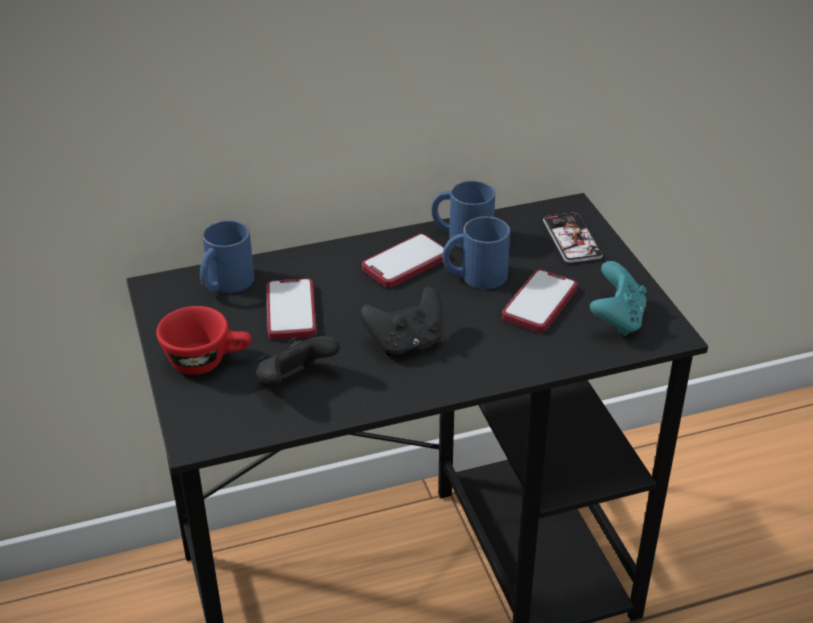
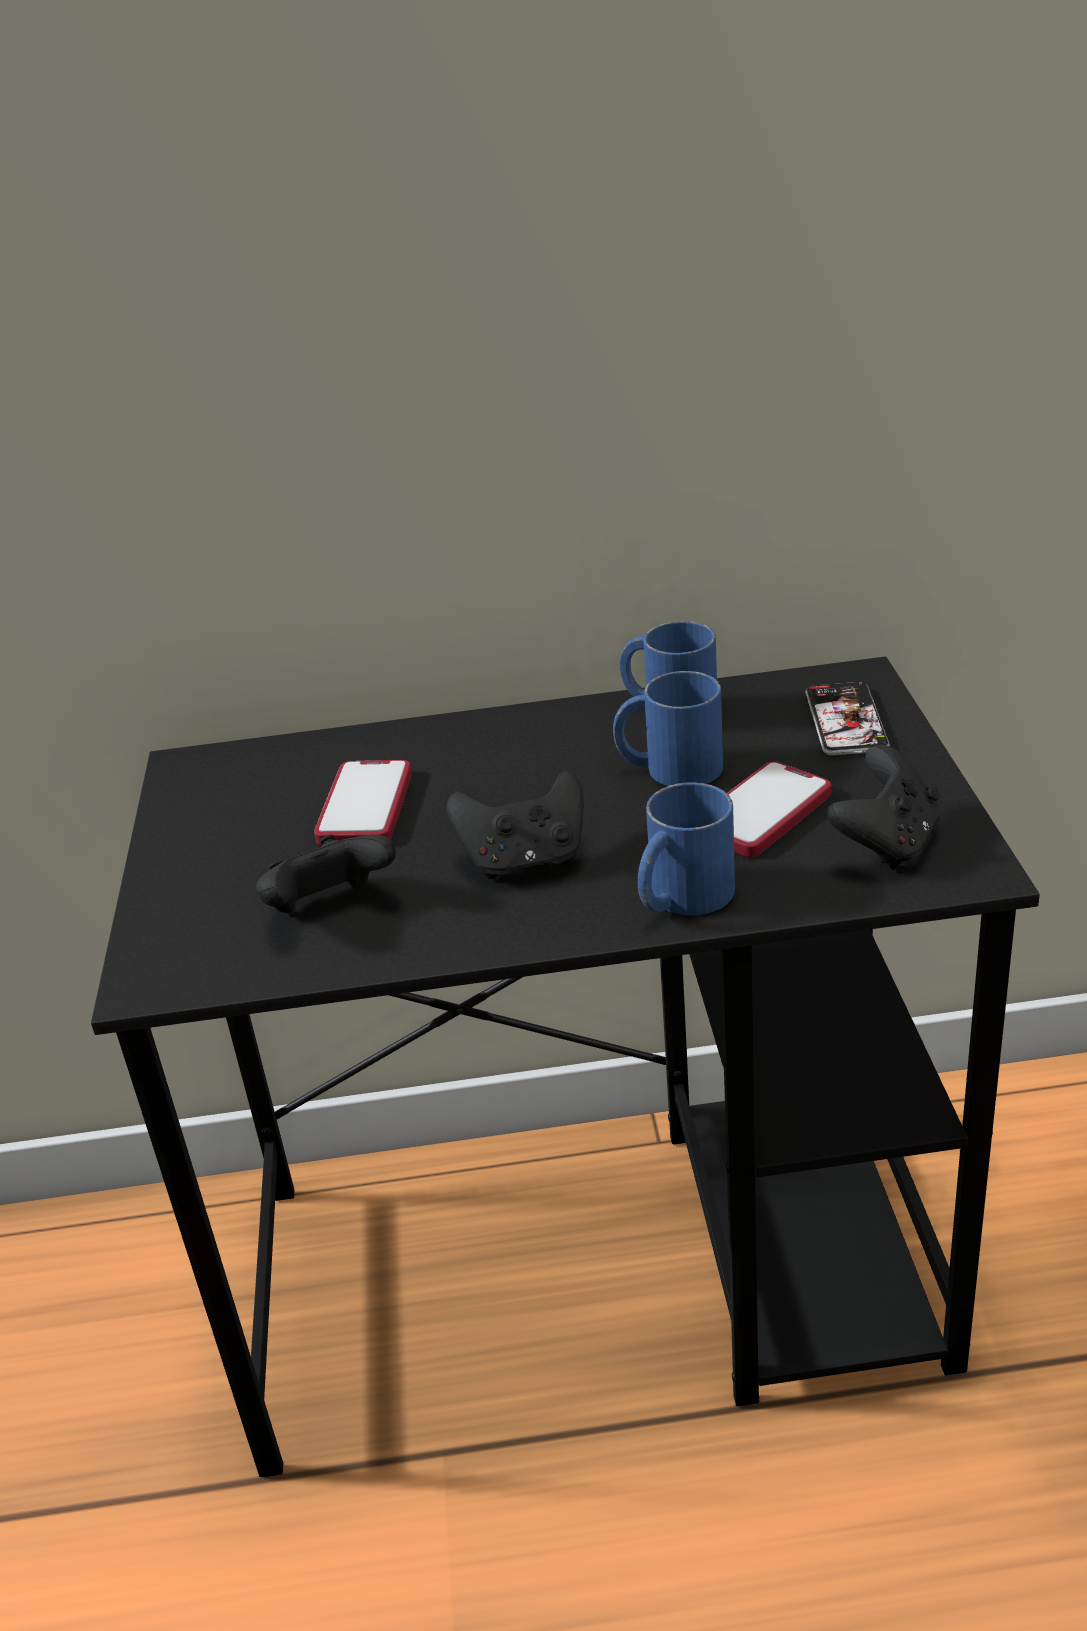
camera: 15 degrees right, 5 degrees down
(208, 361) = (213, 870): red cup -> none
(225, 284) = (284, 764): blue mug -> blue mug (681, 899)
(405, 263) = (566, 746): phone -> none
(617, 319) = (887, 844): turquoise game controller -> black game controller

